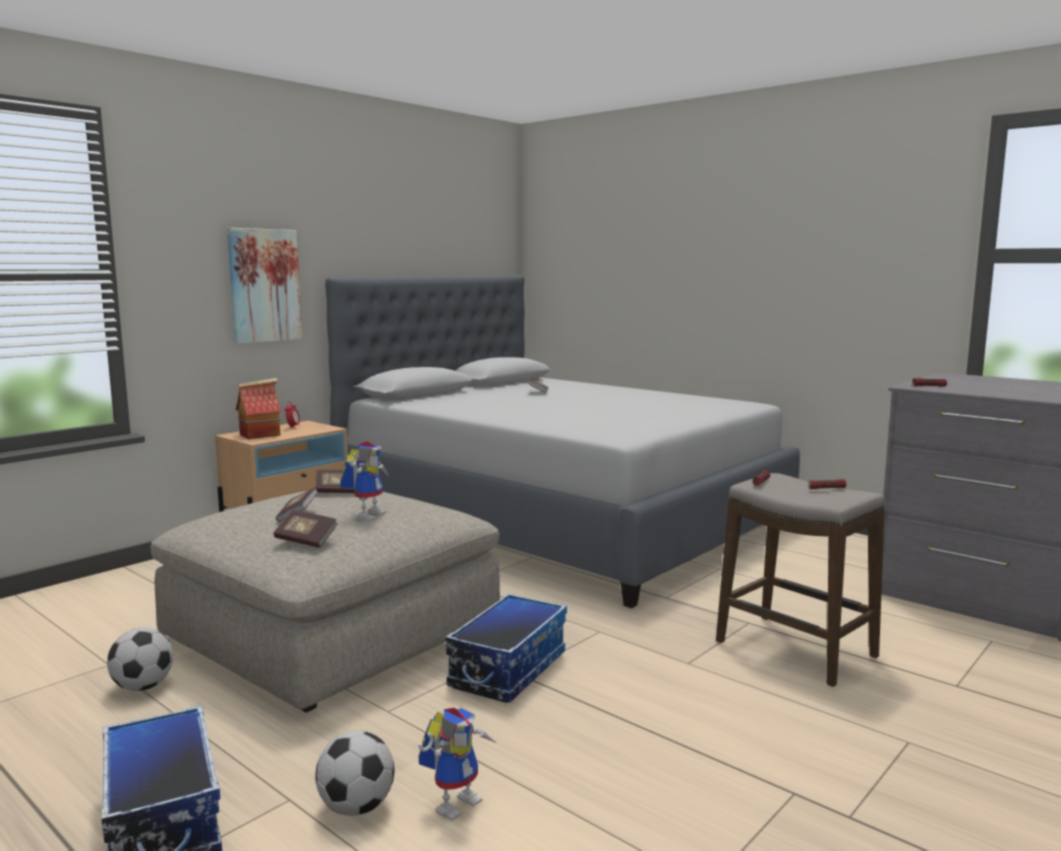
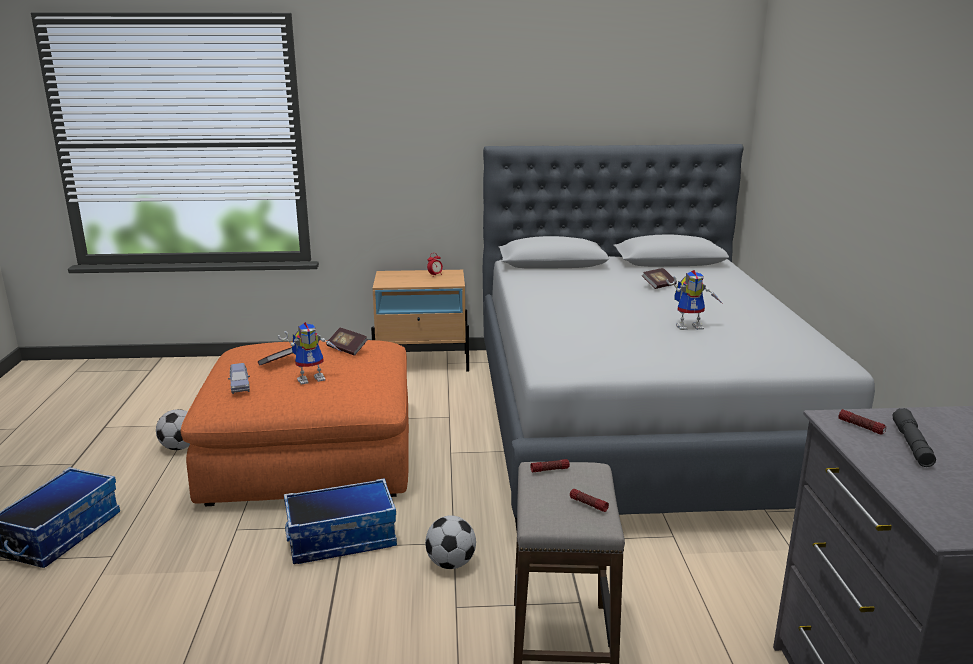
camera: 45 degrees right, 10 degrees up
(260, 434) = (399, 278): toy house -> none
(264, 285) = (426, 151): picture -> none
(306, 540) = (240, 387): book -> blue toy car
(333, 632) = (311, 455): beige ottoman -> orange ottoman
(357, 807) = (122, 581): football -> football (451, 564)
(456, 801) = (158, 610): toy robot -> toy robot (690, 326)
(965, 386) = (912, 445): none -> grey flashlight

